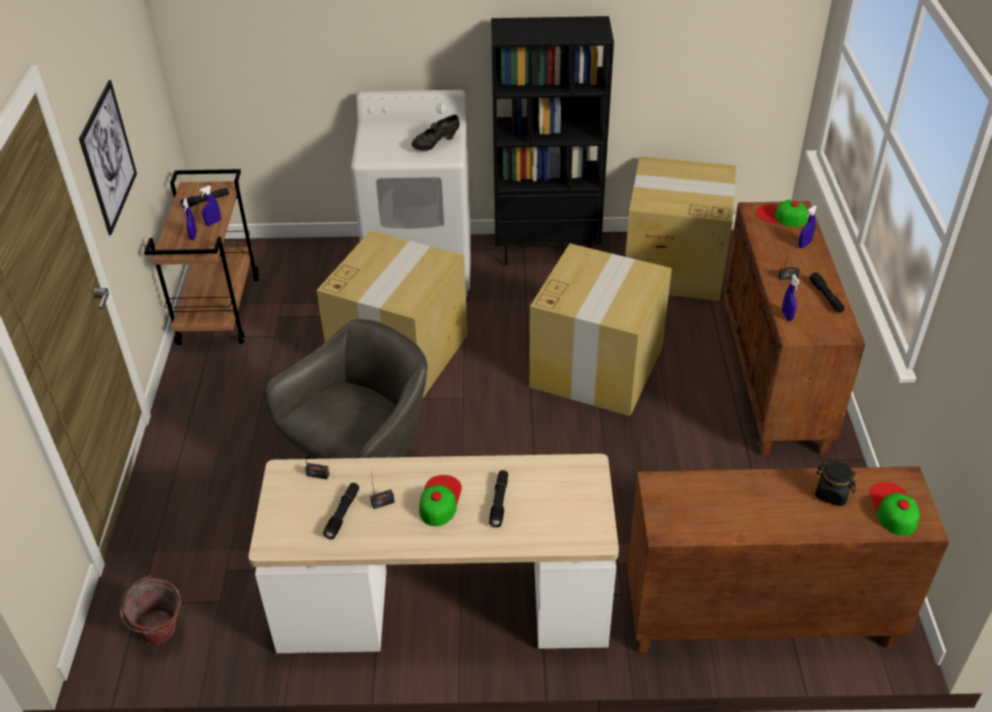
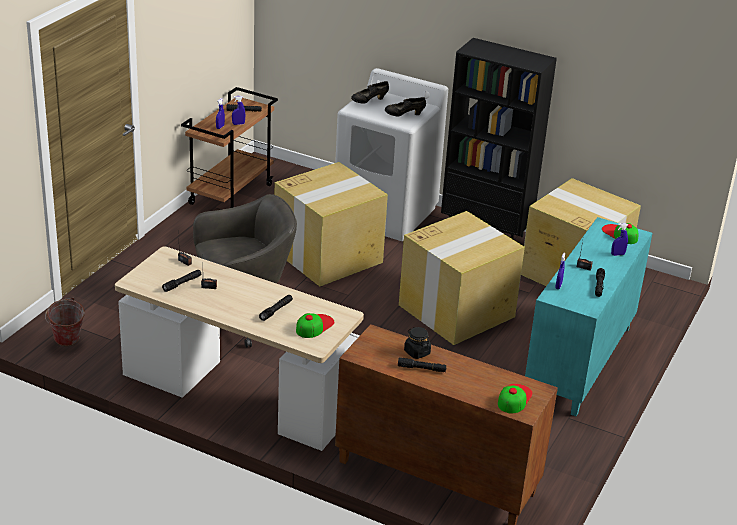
camera: 25 degrees right, 10 degrees down
(108, 157) = (174, 50): picture -> none
(378, 139) = (369, 101): none -> black shoe
(439, 500) = (242, 297): cap -> cap (314, 326)
(756, 514) = (421, 369): none -> black flashlight
(774, 380) = (580, 363): brown cabinet -> turquoise cabinet
(831, 494) = (481, 377): black jar -> black jar (416, 352)

